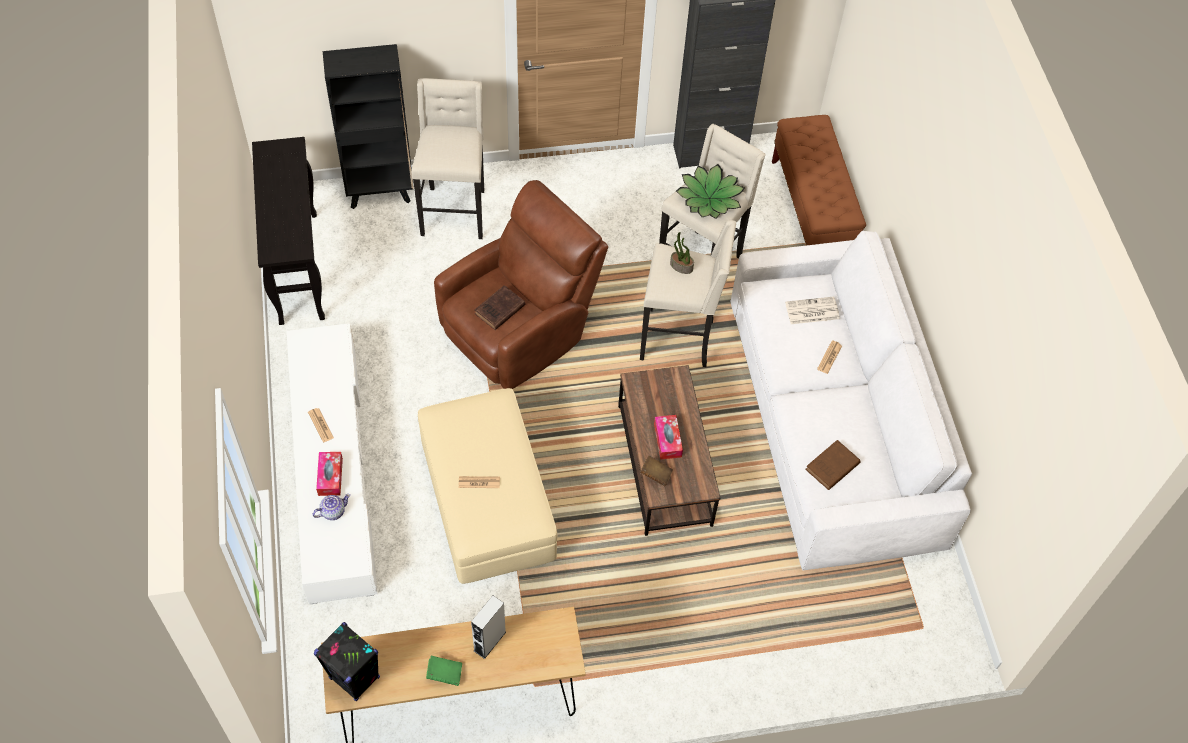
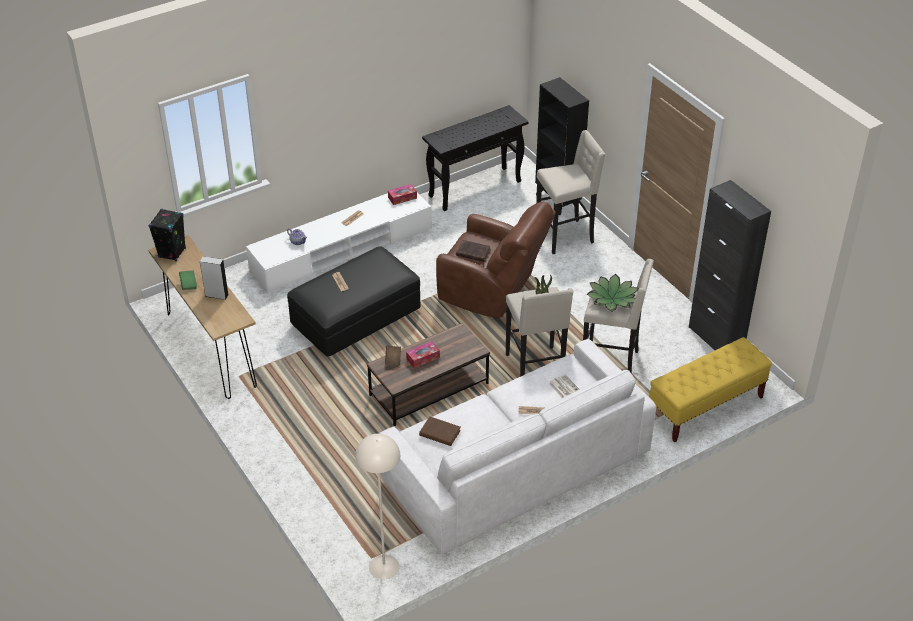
camera: 70 degrees right, 15 degrees down
(330, 477) = (320, 233): tissue box -> tissue box (402, 198)
(487, 501) = (356, 318): beige ottoman -> black ottoman
(811, 210) = (705, 407): brown bench -> yellow bench
(940, 619) = (383, 567): none -> beige floor lamp

